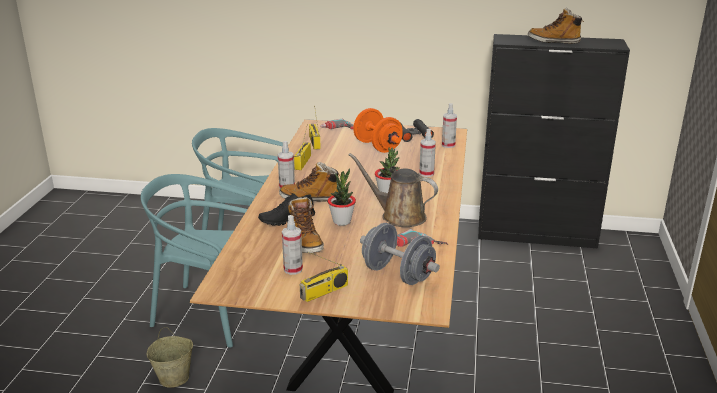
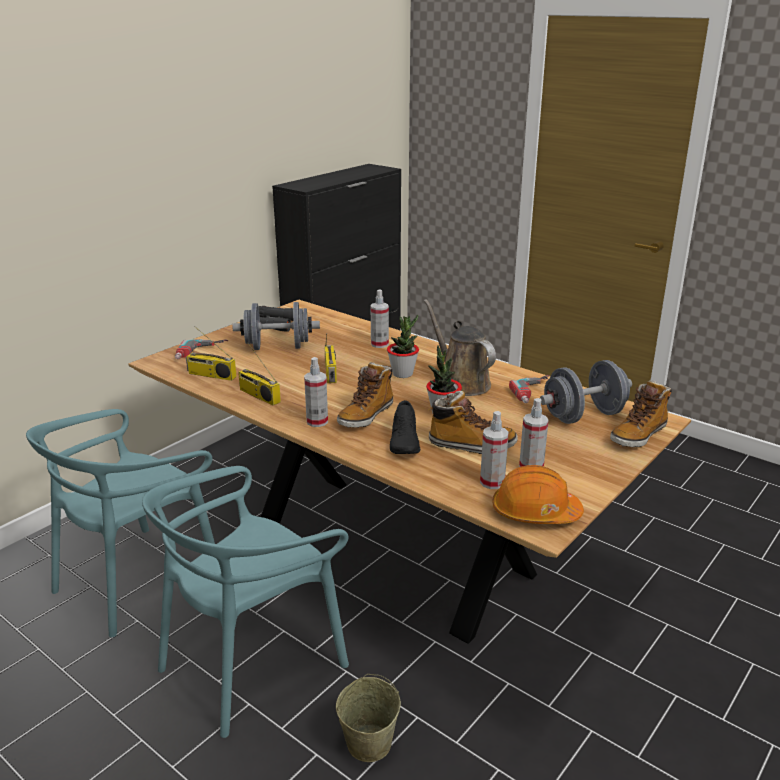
camera: 60 degrees left, 0 degrees up
(234, 282) = (535, 512): none -> orange hard hat
(324, 292) = (594, 462): radio -> radio (331, 373)
(377, 146) = (277, 347): orange dumbbell -> grey dumbbell
(399, 216) = (461, 382): brown watering can -> brown watering can turned 90 degrees clockwise
(448, 145) = (326, 317): spray bottle -> spray bottle (492, 482)
(554, 41) = (337, 177): boot -> boot (638, 435)

